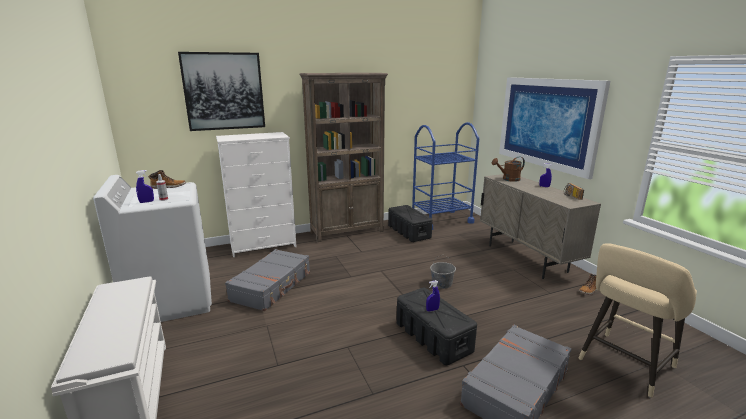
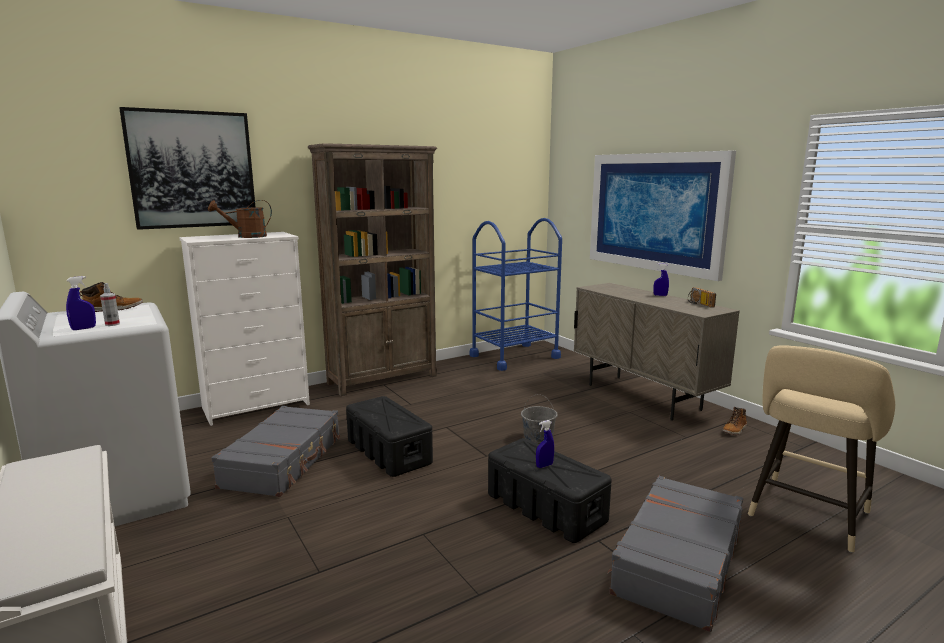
camera: 10 degrees left, 5 degrees down
(409, 232) = (473, 374): black storage box -> black storage box (389, 452)
(508, 179) = (610, 289): brown watering can -> brown watering can (246, 236)

